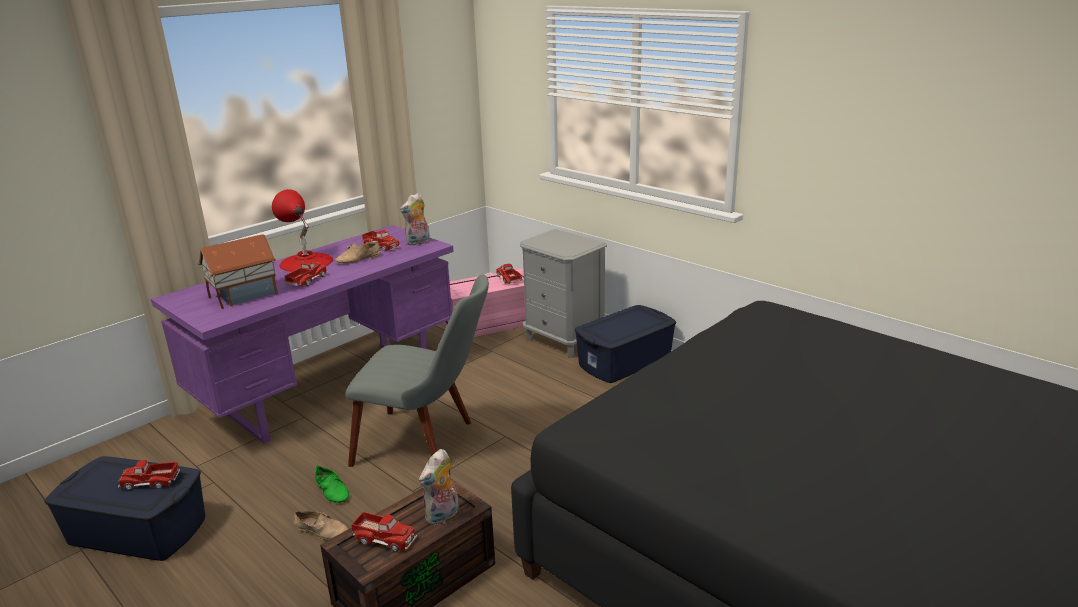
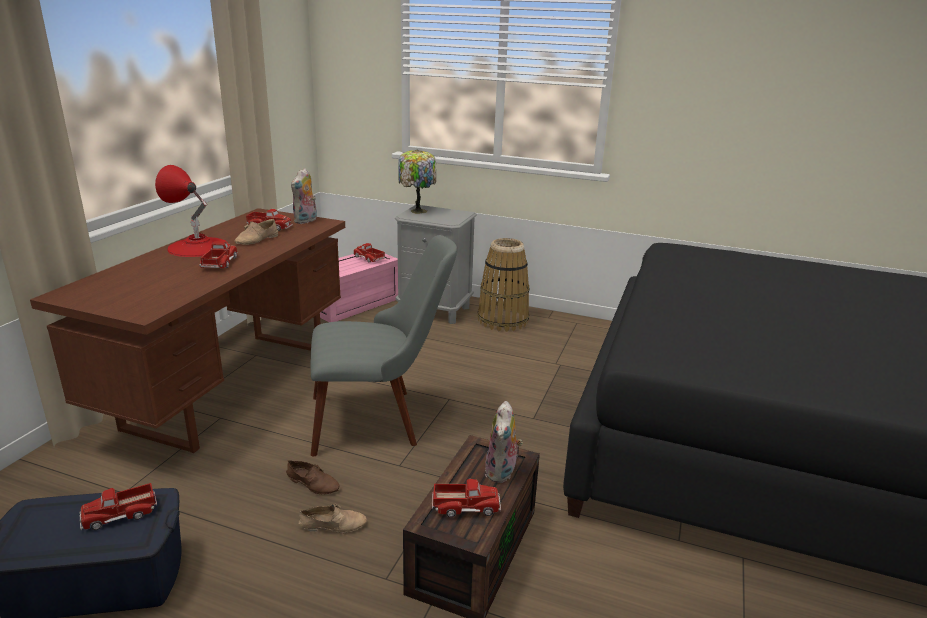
camera: 25 degrees left, 0 degrees up
(243, 295) = (156, 284): toy house -> none
(332, 388) = (231, 385): purple desk -> brown desk
(333, 490) = (313, 482): green shoe -> brown shoe
(547, 236) = (417, 210): none -> table lamp
(625, 361) = (503, 320): blue storage box -> basket

